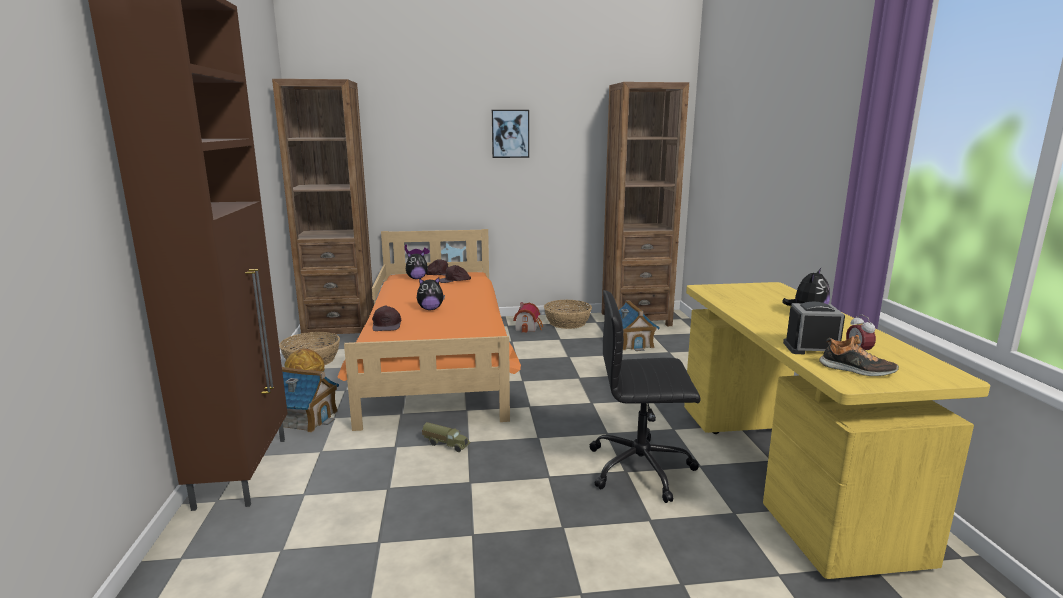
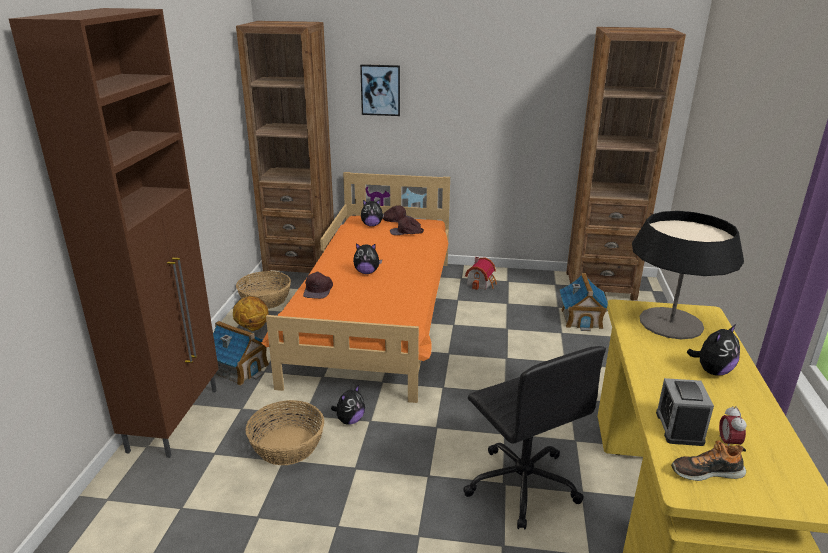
camera: 15 degrees right, 10 degrees up
(446, 444) = (349, 420): toy truck -> plush toy
(510, 133) = (480, 78): picture -> picture (380, 90)
(567, 323) = (524, 282): basket -> basket (288, 445)
(642, 468) = (521, 483): black office chair -> black office chair turned 135 degrees counterclockwise
(749, 293) = (670, 323): none -> table lamp
(811, 348) = (679, 428): alarm clock -> alarm clock turned 105 degrees counterclockwise
(856, 370) = (706, 471): shoe -> shoe turned 135 degrees clockwise

